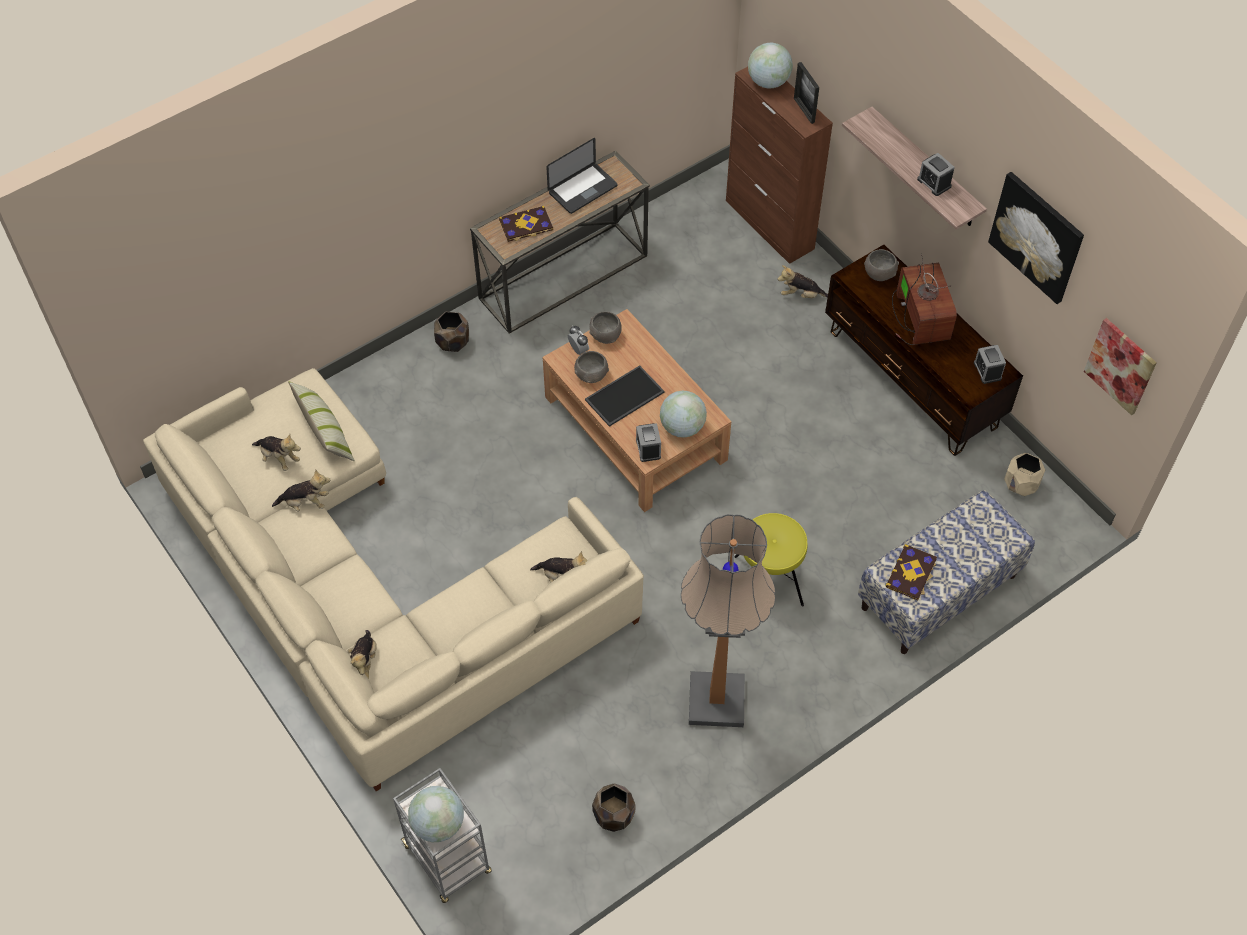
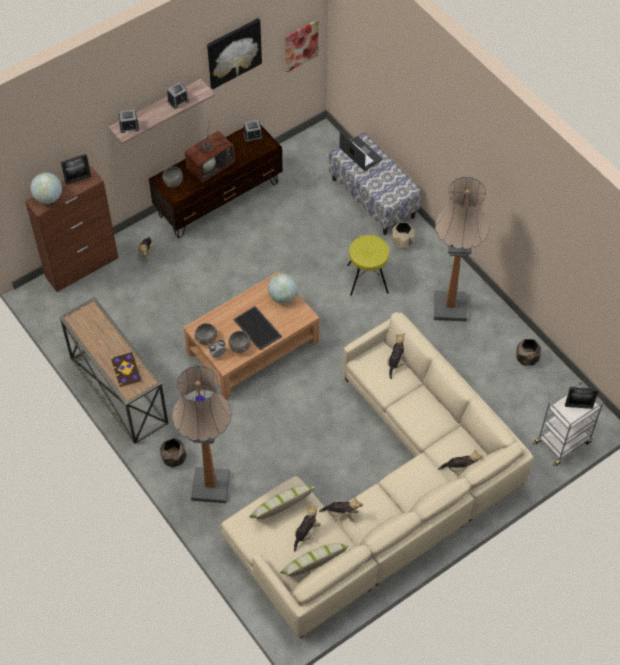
camera: 90 degrees left, 0 degrees up
(230, 468) = (313, 564): none -> pillow
(305, 503) = (341, 514): plush toy -> plush toy turned 105 degrees clockwise
(406, 384) = (210, 486): none -> floor lamp
(438, 824) = (578, 406): globe -> picture frame
(582, 189) = (95, 336): laptop -> laptop (360, 154)
(648, 448) = (299, 315): alarm clock -> alarm clock (129, 126)
(912, 573) = (388, 188): book -> none
(918, 318) = (211, 165): television -> television turned 150 degrees clockwise
(1021, 485) = (299, 153): beige planter -> beige planter (402, 242)

